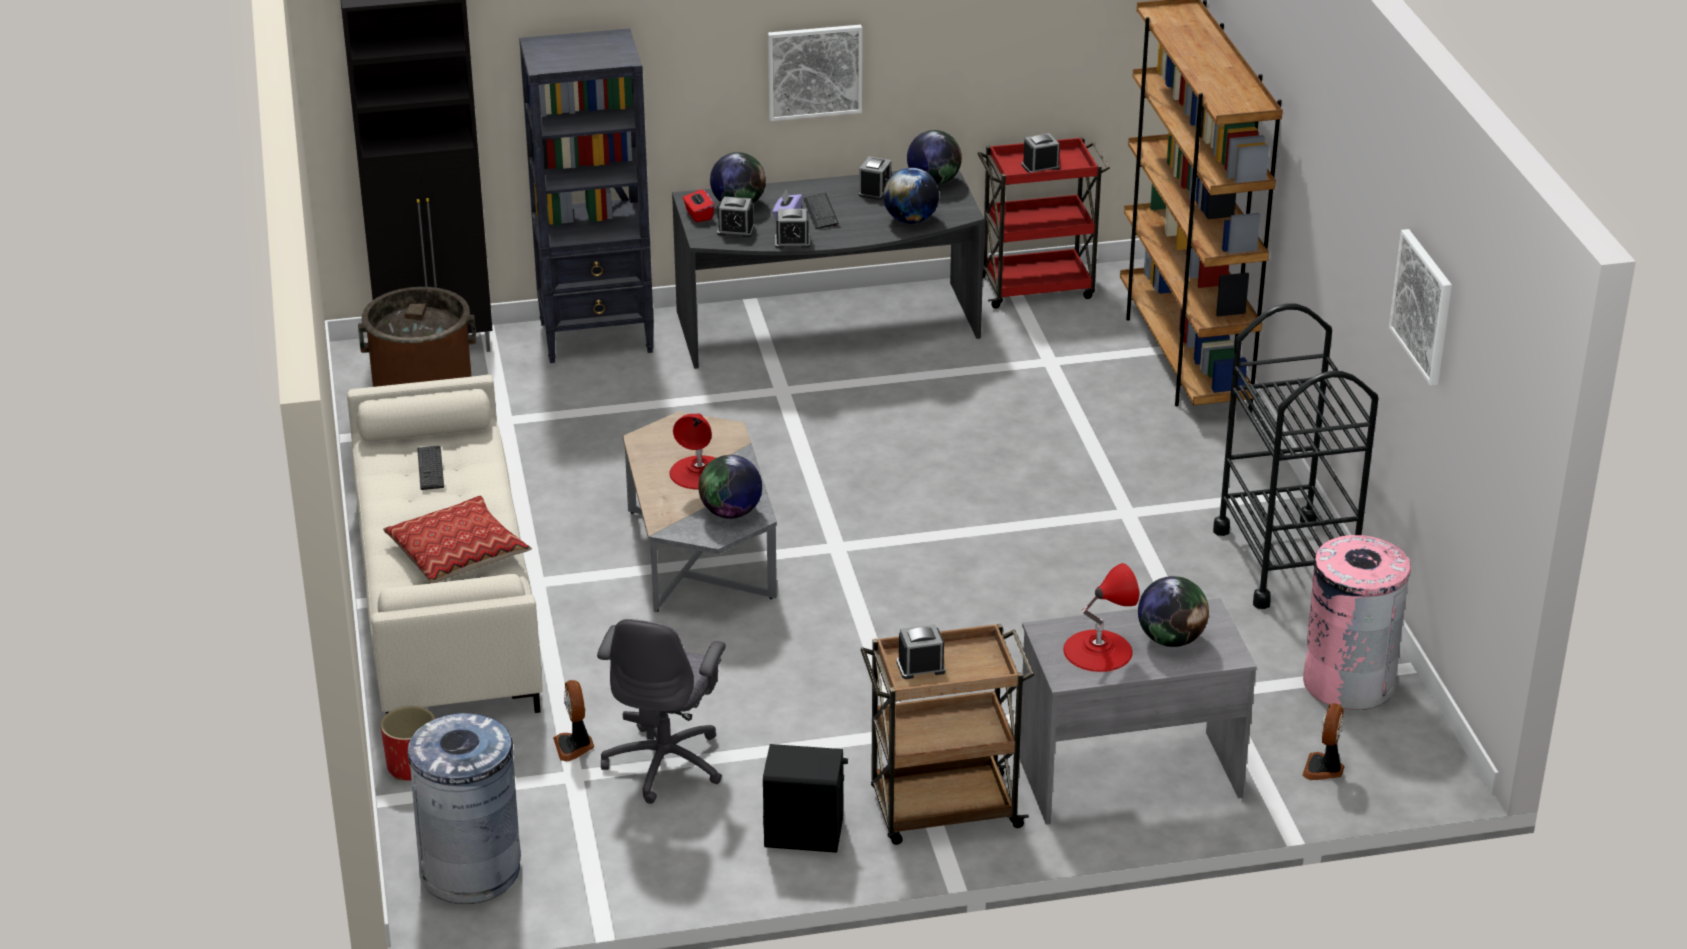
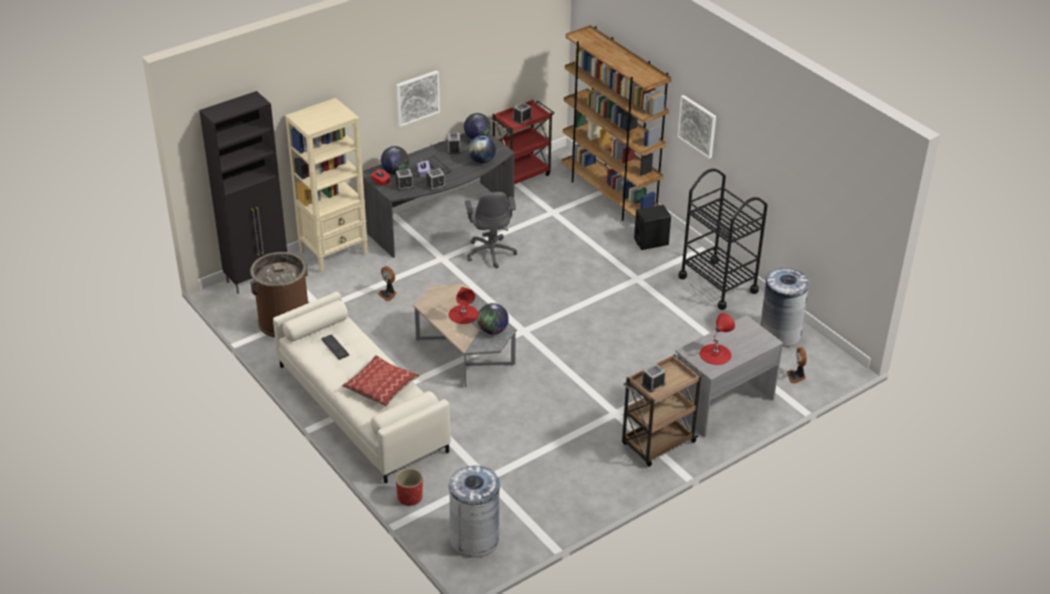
camera: 25 degrees left, 5 degrees up
(575, 746) = (477, 464): fan -> fan (388, 294)
(597, 337) = (334, 253): black bookcase -> beige bookcase
(666, 762) = (523, 459): grey office chair -> grey office chair (491, 252)
(804, 833) = (607, 473): black speaker -> black speaker (651, 242)
(1171, 639) = (741, 340): globe -> none
(1348, 682) = (780, 333): pink trash can -> grey trash can
(1423, 306) = (794, 162): picture -> picture (697, 126)

